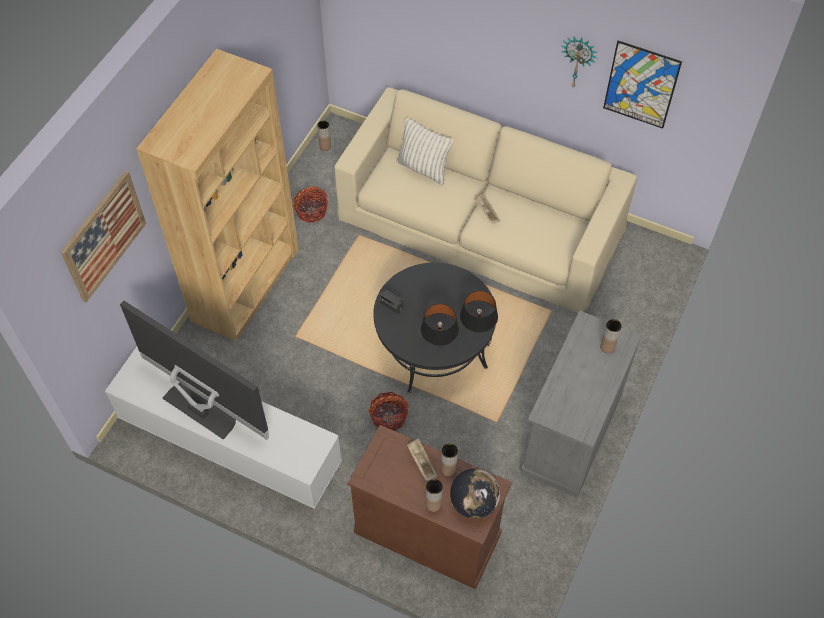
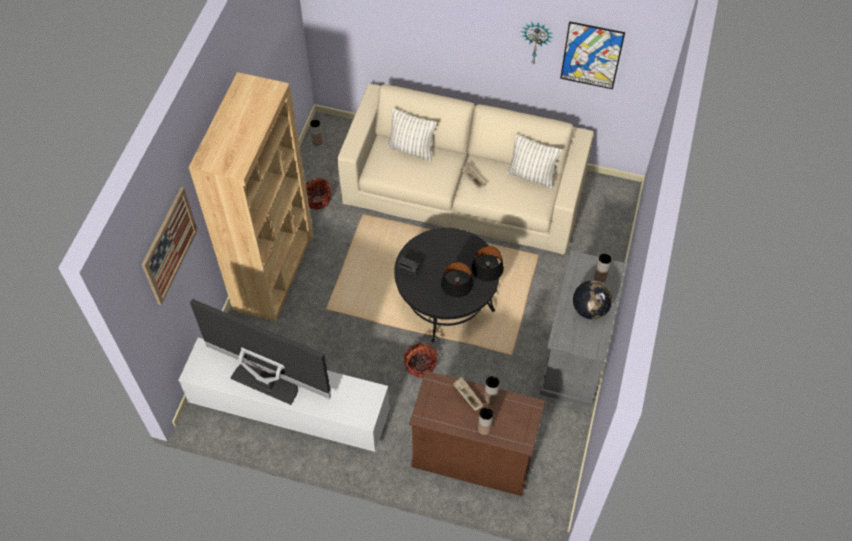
camera: 10 degrees left, 0 degrees up
(474, 503) = (517, 422): globe -> globe (590, 309)
(556, 218) = (531, 176): none -> pillow

